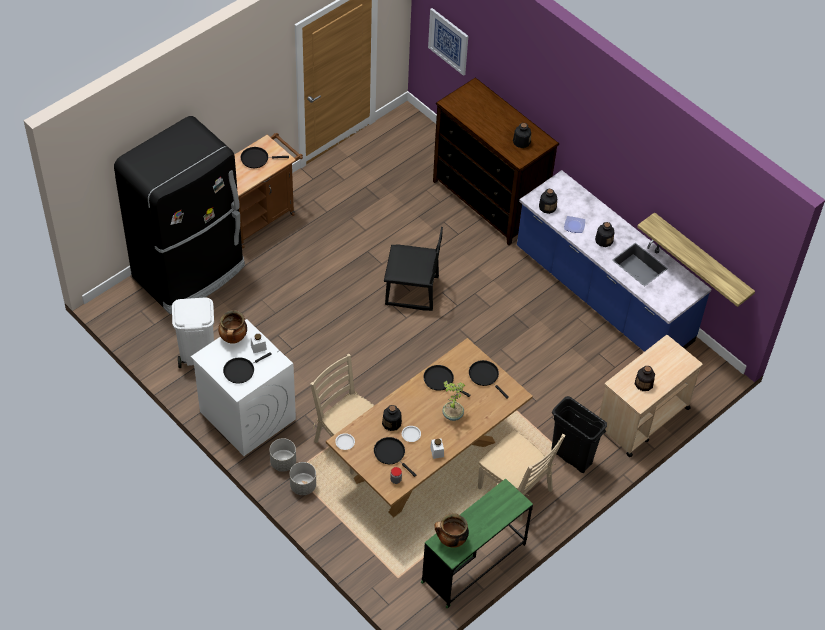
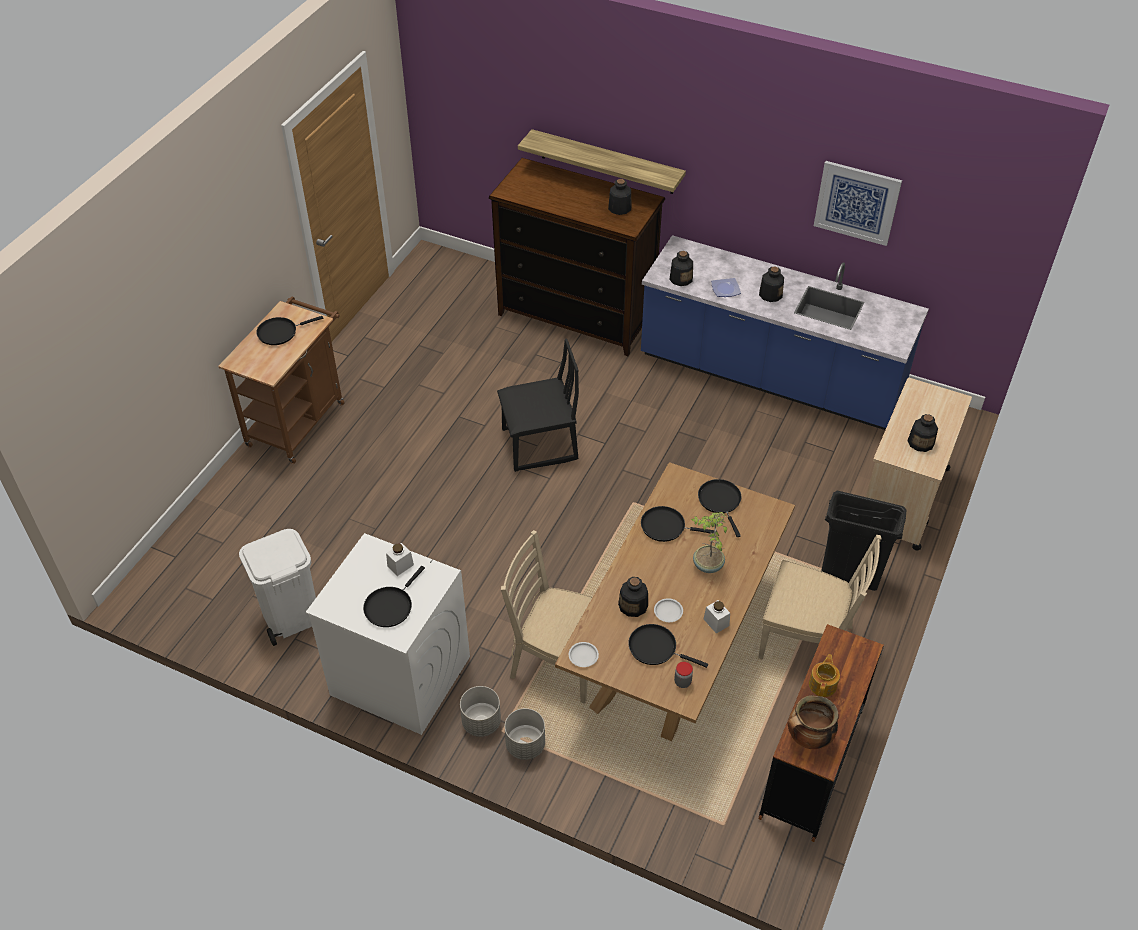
camera: 20 degrees left, 5 degrees down
(190, 272) = (235, 515): black fridge -> none
(233, 338) = (358, 566): cooking pot -> none
(448, 41) = (471, 125): picture -> picture (857, 202)
(474, 563) = (812, 763): green desk -> brown desk
(480, 513) = (823, 684): none -> teapot
(485, 376) = (720, 501): black frying pan -> black frying pan turned 45 degrees clockwise
(702, 258) = (907, 272): shelf -> shelf (607, 162)

